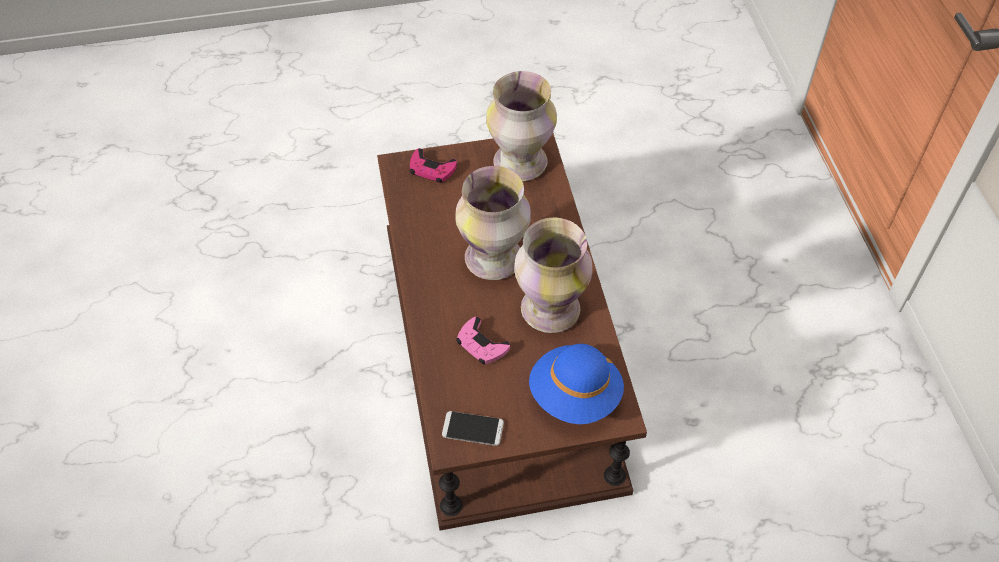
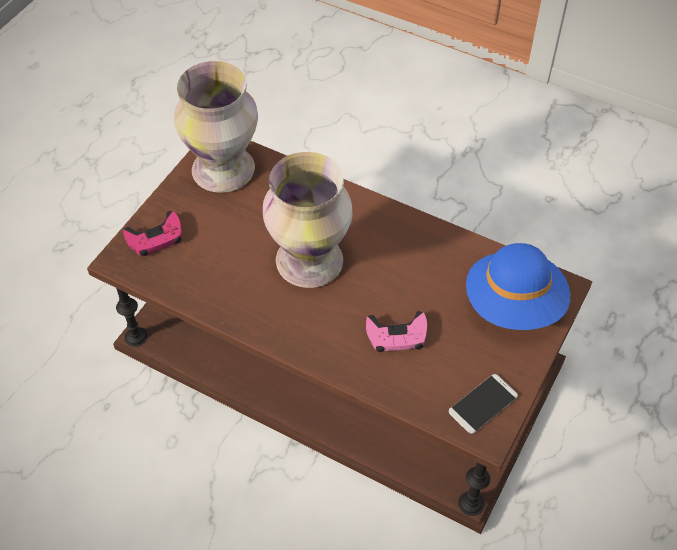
camera: 50 degrees left, 0 degrees up
(549, 308) = (405, 259): vase -> none

